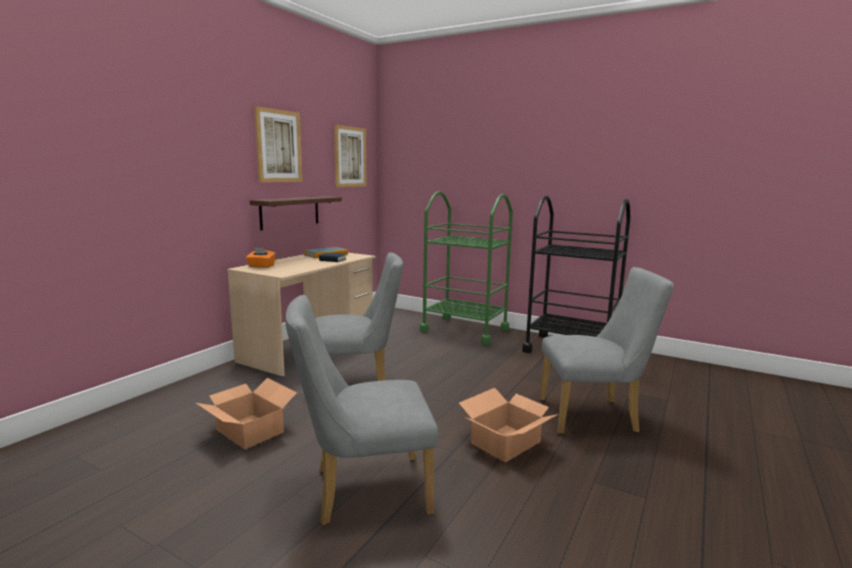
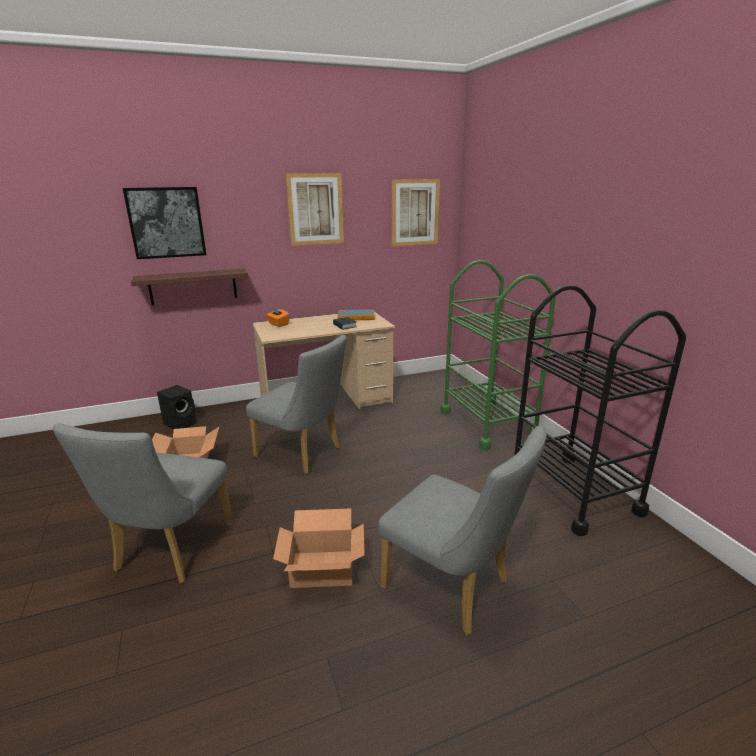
camera: 40 degrees right, 10 degrees up
(135, 147) = (166, 222): none -> picture
(167, 405) = (181, 423): none -> black speaker
(290, 212) = (329, 272): shelf -> shelf (193, 286)
(362, 491) = (170, 551): grey chair -> grey chair turned 105 degrees counterclockwise

